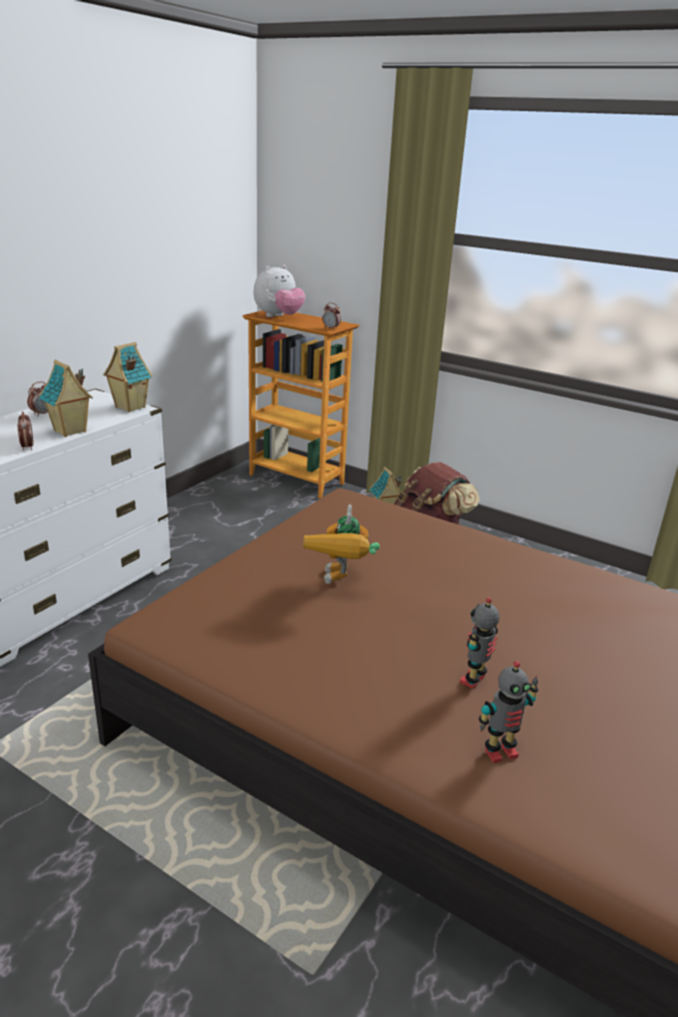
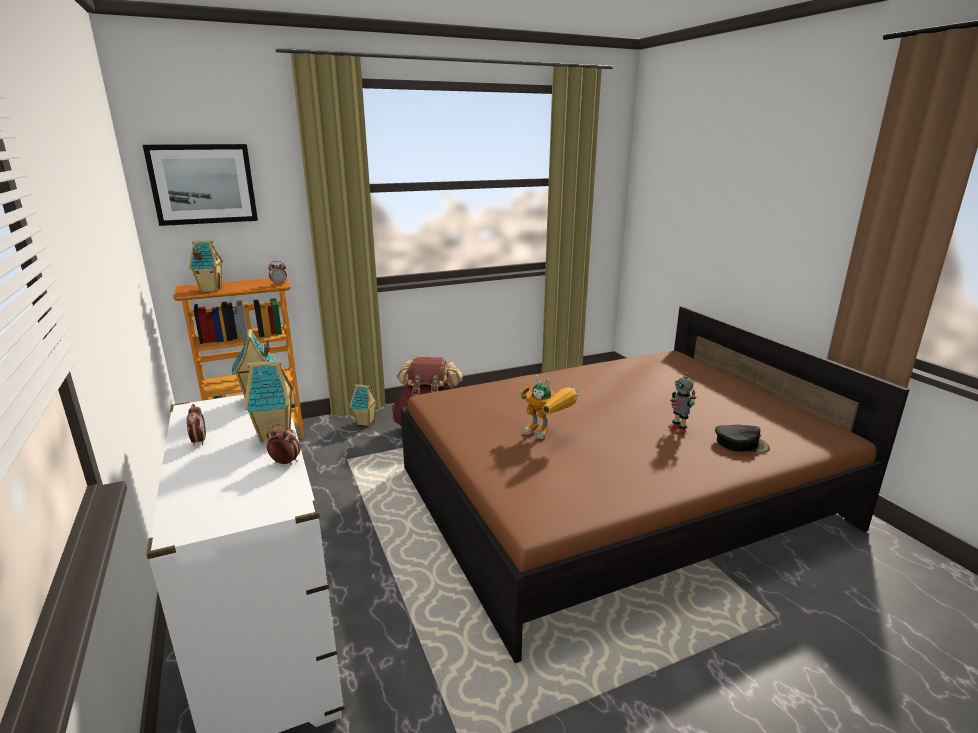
camera: 55 degrees left, 5 degrees down
(279, 317) = (210, 289): plush toy -> toy house
(309, 211) = (203, 184): none -> picture
(499, 751) = (741, 443): toy robot -> black cap

